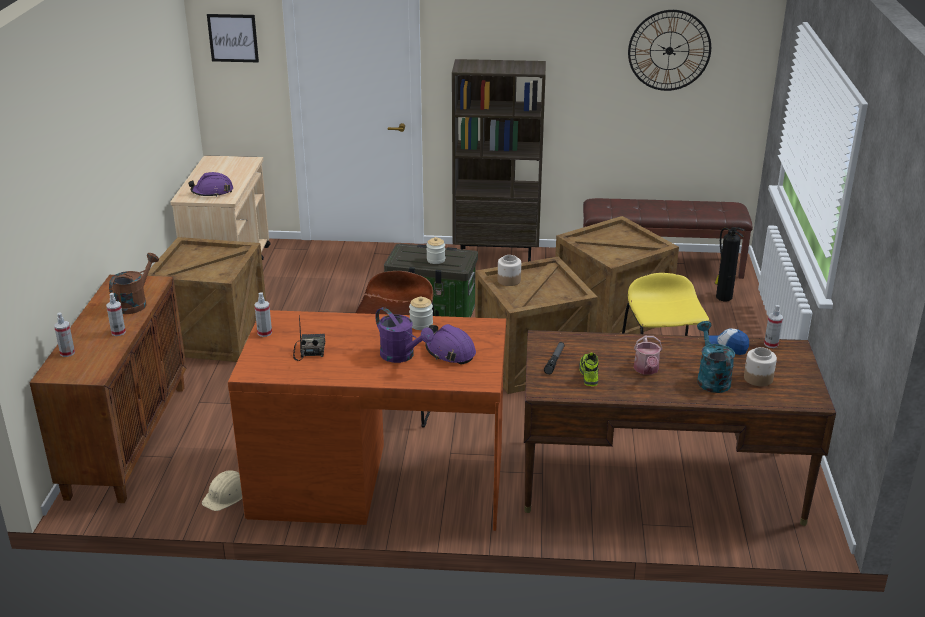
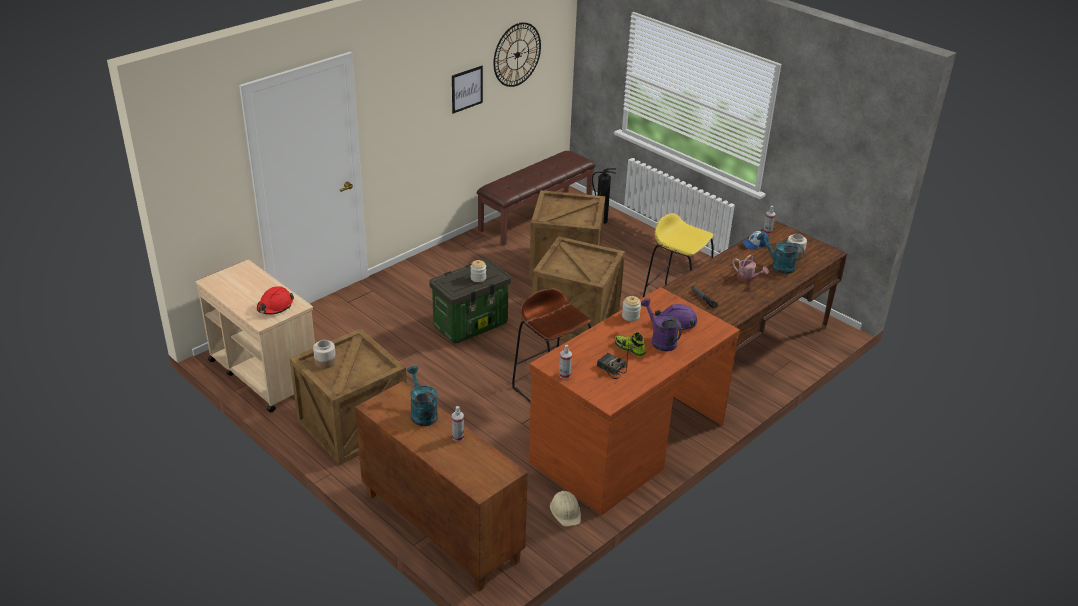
camera: 50 degrees left, 5 degrees up
(67, 353) = (458, 471): spray bottle -> none
(135, 303) = (422, 413): brown watering can -> turquoise watering can
(212, 192) = (275, 306): purple hard hat -> red hard hat
(233, 38) = (202, 159): picture -> picture (467, 89)
(402, 356) = (660, 340): purple watering can -> purple watering can turned 120 degrees counterclockwise
(496, 256) = (432, 260): brown bookcase -> none
(508, 280) = (558, 267): jar -> jar (325, 362)
(588, 374) = (731, 297): shoe -> shoe (629, 349)

